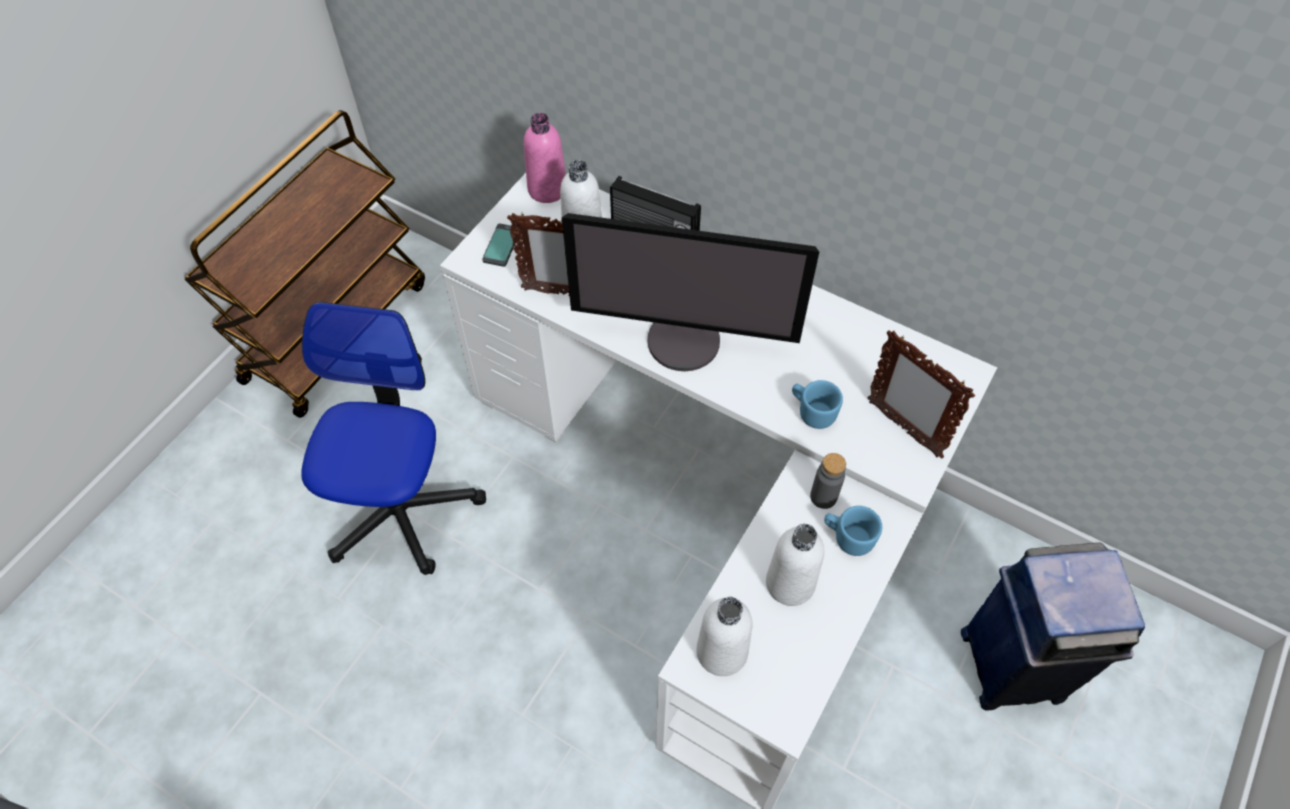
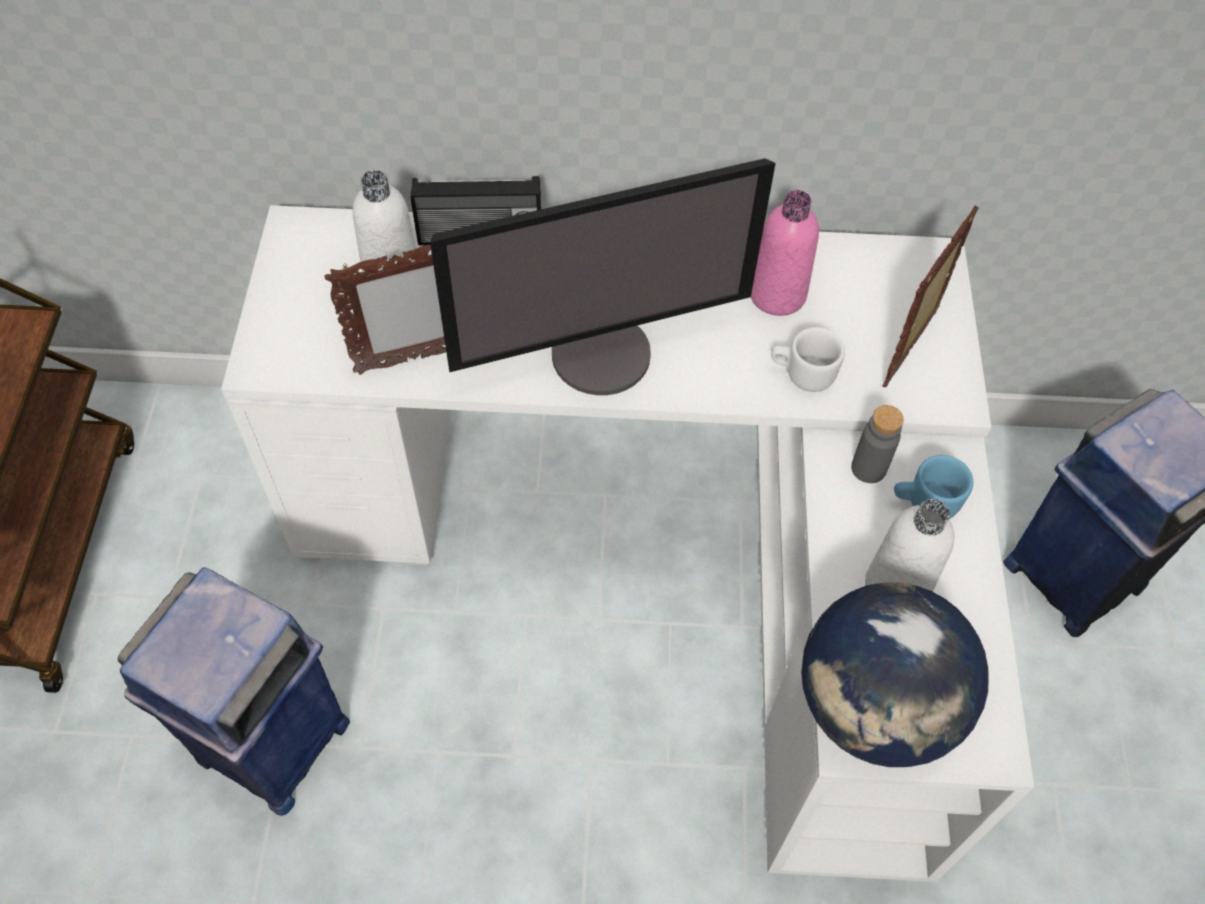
camera: 30 degrees left, 0 degrees up
(400, 508) = (271, 744): office chair -> blue trash can
(501, 245) = (291, 330): phone -> none
(547, 189) = (308, 235): pink bottle -> pink bottle (777, 294)
(722, 652) = (873, 707): white bottle -> globe
(812, 412) = (802, 374): blue mug -> white mug
(903, 428) = (911, 349): picture frame -> picture frame turned 105 degrees clockwise

